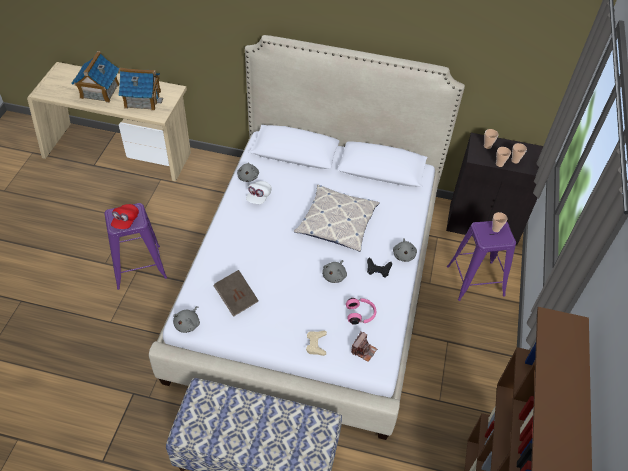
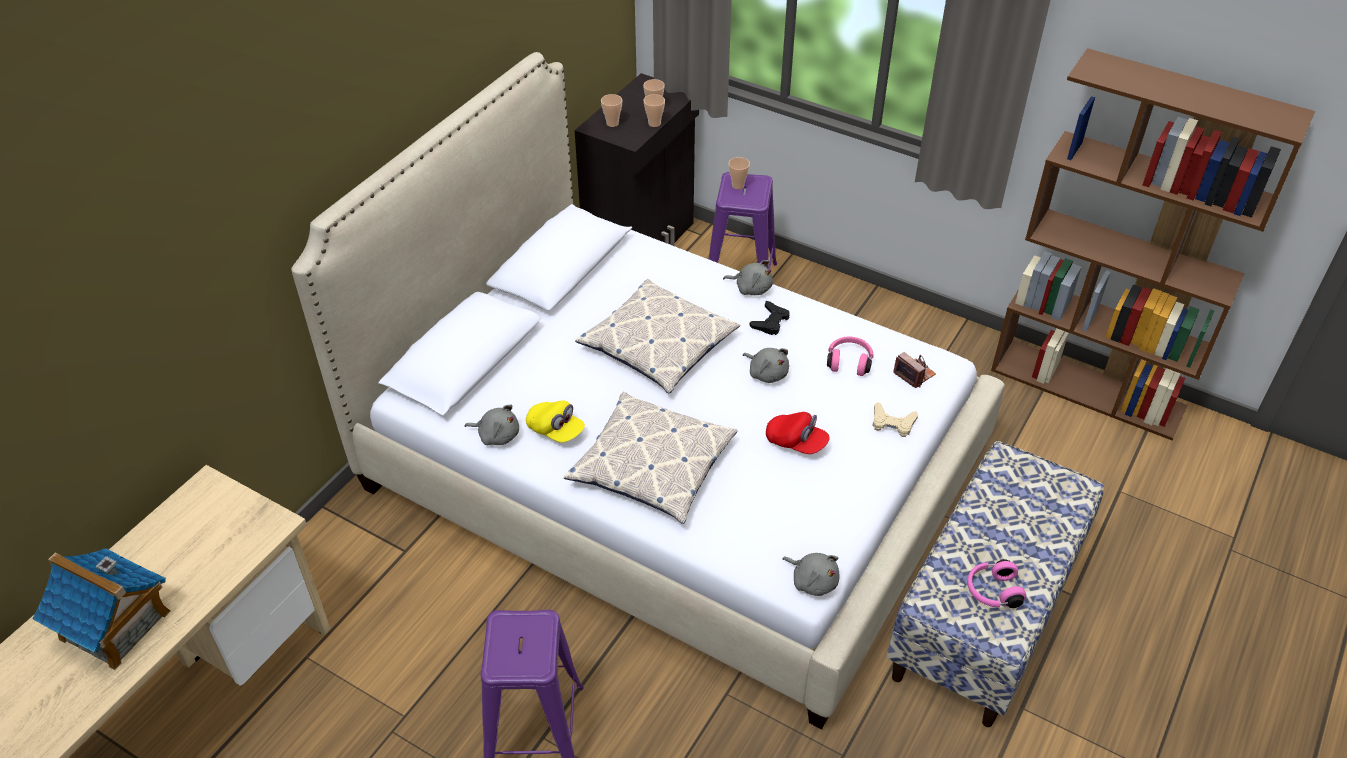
camera: 70 degrees left, 5 degrees down
(125, 221) = (531, 645): red cap -> red cap (796, 442)
(142, 99) = (200, 546): toy house -> none
(217, 423) = (992, 591): none -> pink headphones
(236, 298) = (779, 502): brown book -> none
(247, 240) = (652, 465): none -> pillow
(258, 197) = (555, 430): white cap -> yellow cap

